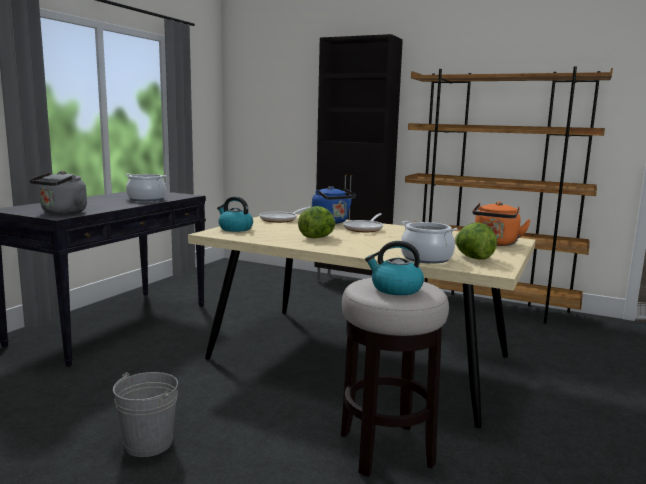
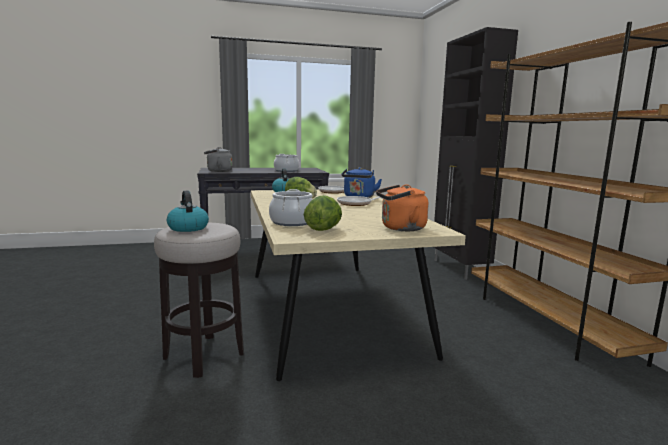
camera: 50 degrees right, 0 degrees up
(148, 443) = (147, 298): grey bucket -> none

